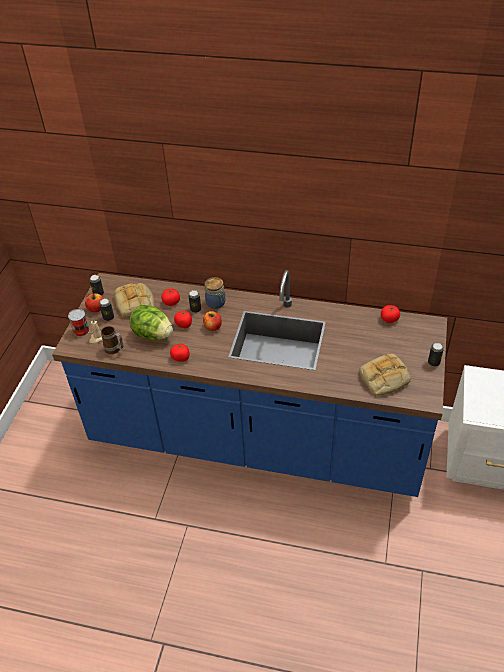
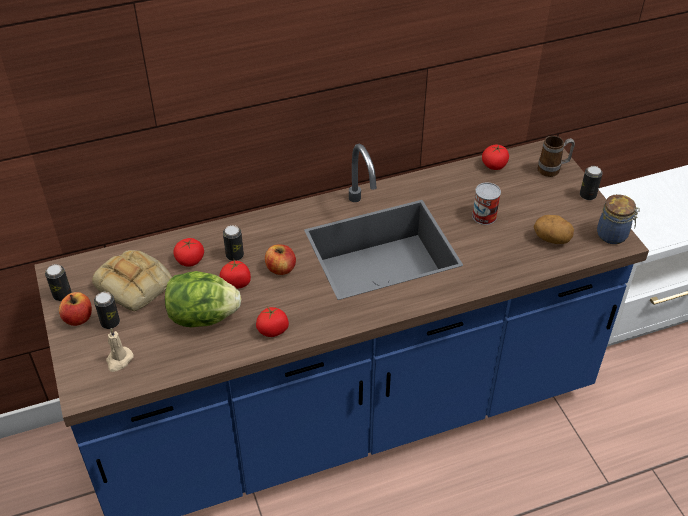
camera: 35 degrees left, 0 degrees up
(81, 330) = (82, 361): can -> can (484, 216)
(115, 350) = (163, 364): mug -> mug (553, 170)
(216, 303) = (257, 235): jar -> jar (613, 235)
(384, 378) = (551, 239): bread -> potato

